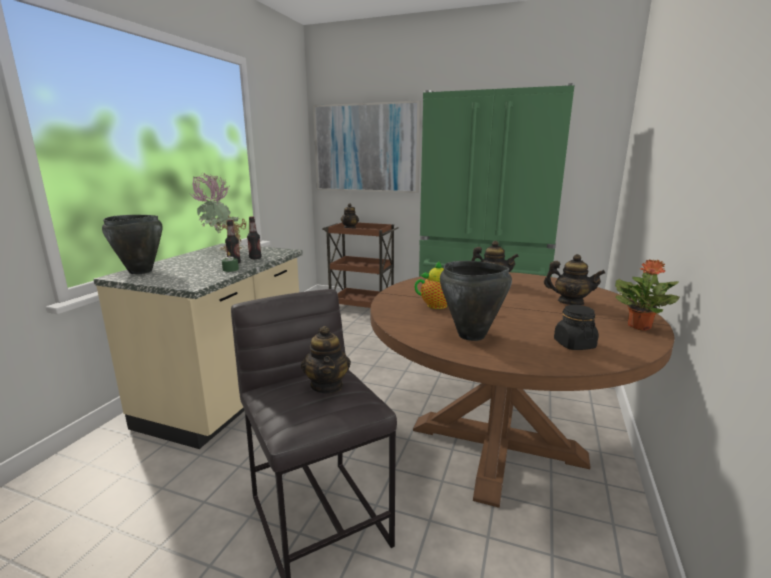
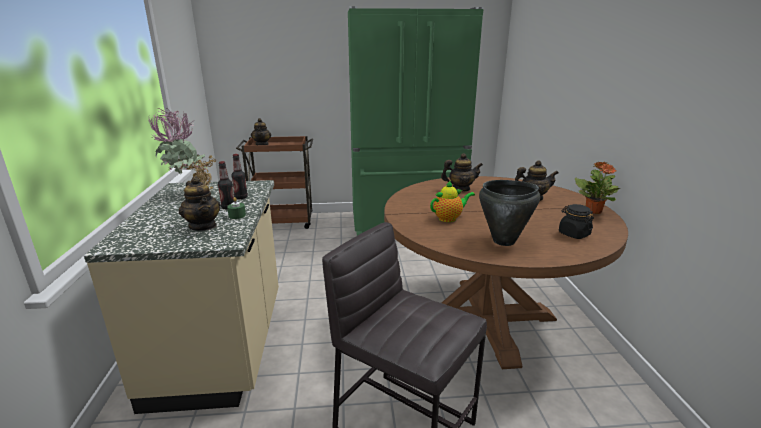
camera: 25 degrees left, 5 degrees up
(140, 271) = (132, 235): black cooking pot -> none
(327, 385) = (418, 310): teapot -> teapot (203, 226)
(366, 148) = (270, 59): picture -> none

